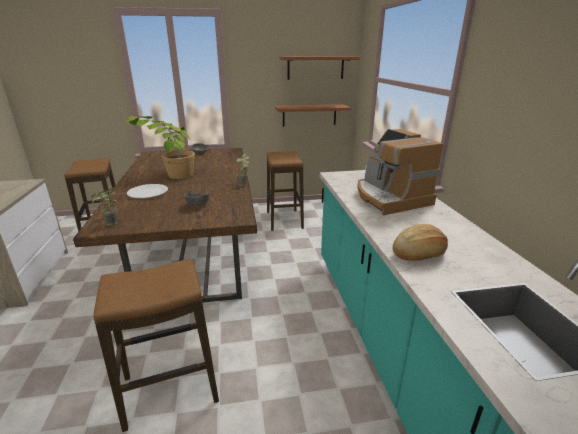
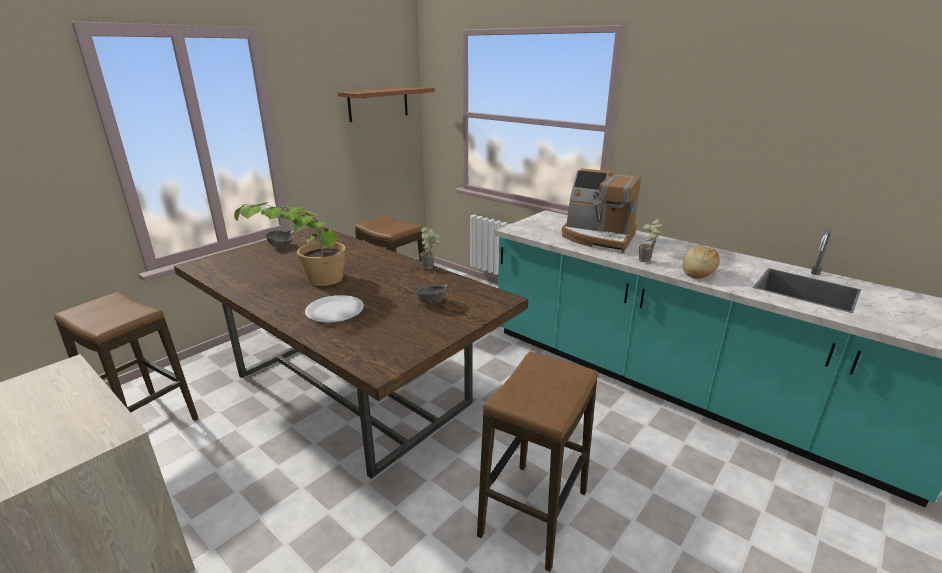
camera: 40 degrees left, 0 degrees up
(110, 225) = (386, 359): potted plant -> potted plant (647, 262)
(309, 115) = (378, 165): shelf -> none

